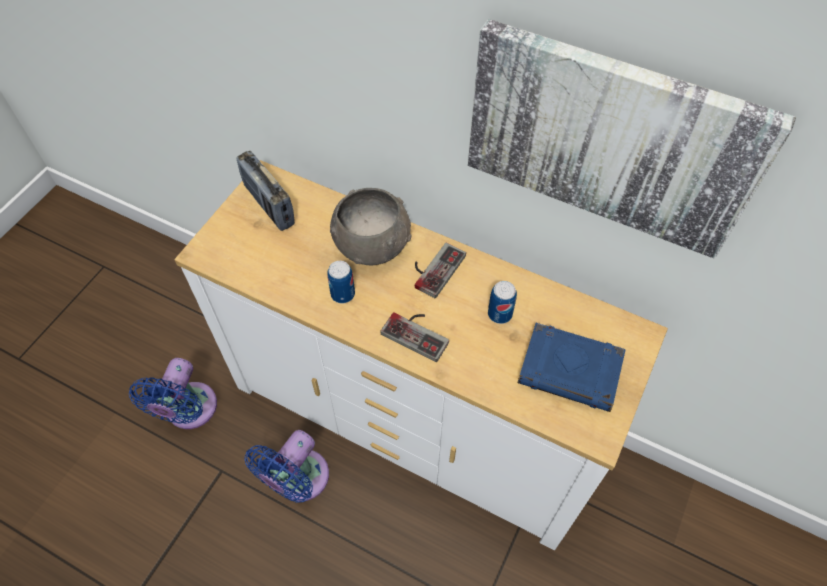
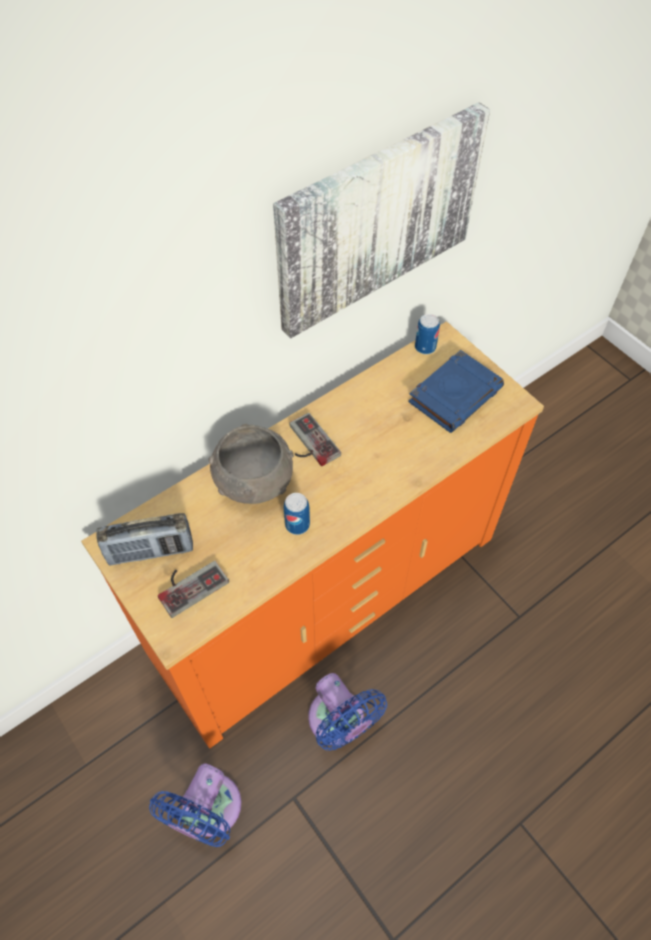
camera: 65 degrees left, 0 degrees up
(189, 411) = (208, 812): blue fan -> blue fan turned 75 degrees clockwise
(414, 415) = (324, 593): white dresser -> orange dresser
(418, 332) = (369, 481): game controller -> game controller (190, 584)
(500, 314) = (381, 417): can -> can (425, 347)

